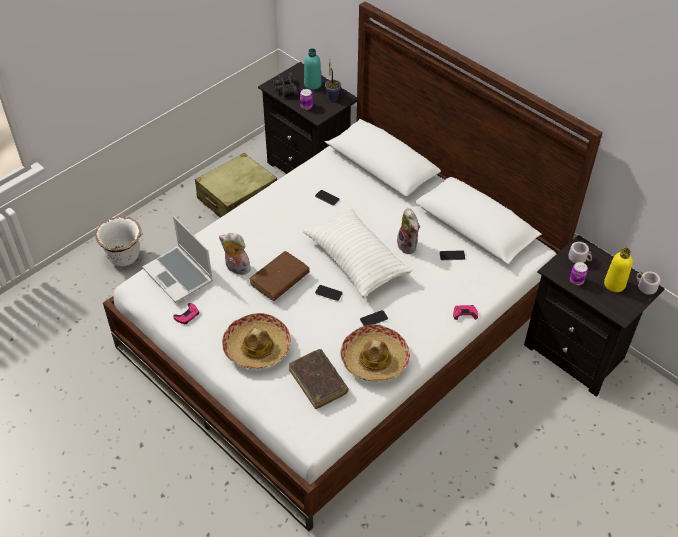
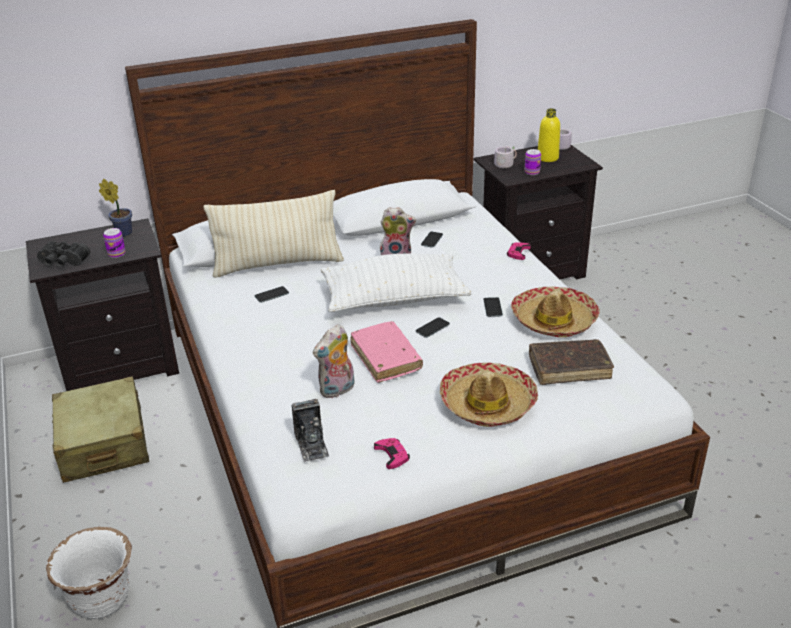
camera: 65 degrees left, 15 degrees down
(179, 275) = (311, 444): laptop -> camera
(280, 280) = (386, 358): brown book -> pink book
(312, 84) = (82, 241): turquoise bottle -> none
(366, 185) = (278, 264): none -> beige pillow

